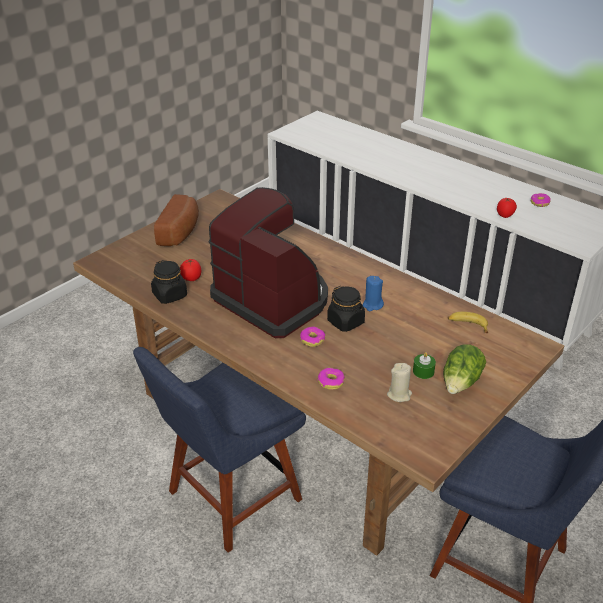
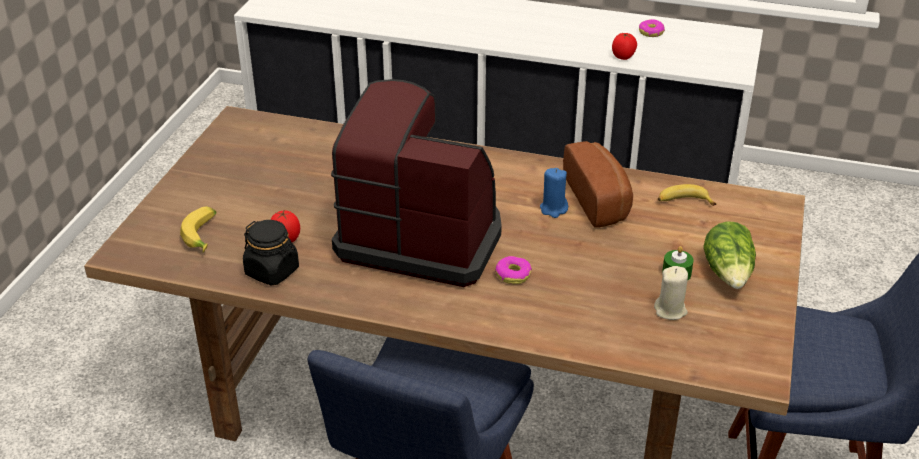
camera: 25 degrees left, 0 degrees up
(148, 263) = (204, 236): none -> banana
(181, 232) = (218, 179): bread -> bread (600, 199)
(331, 382) = (577, 321): donut -> none
(346, 322) = (537, 240): black jar -> none

